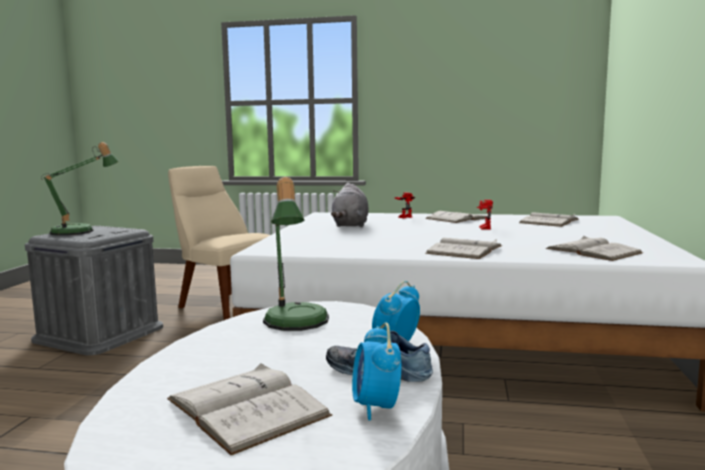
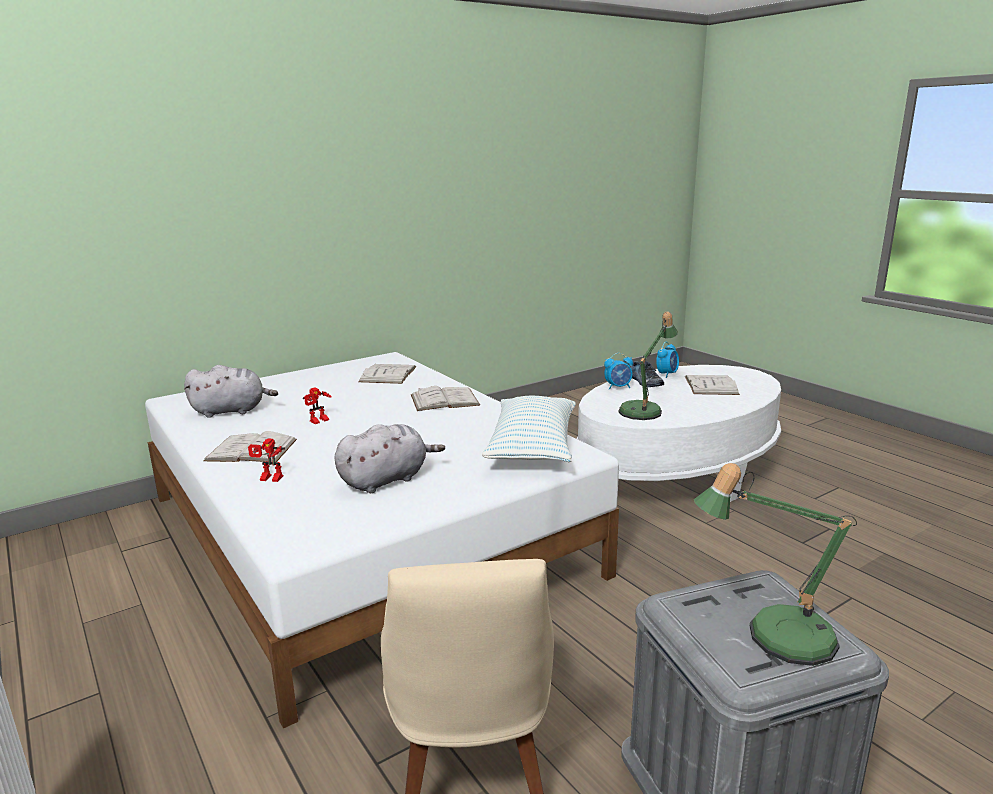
camera: 135 degrees left, 10 degrees up
(306, 246) = (532, 447): none -> pillow
(549, 221) = (232, 411): white book -> grey plush toy

